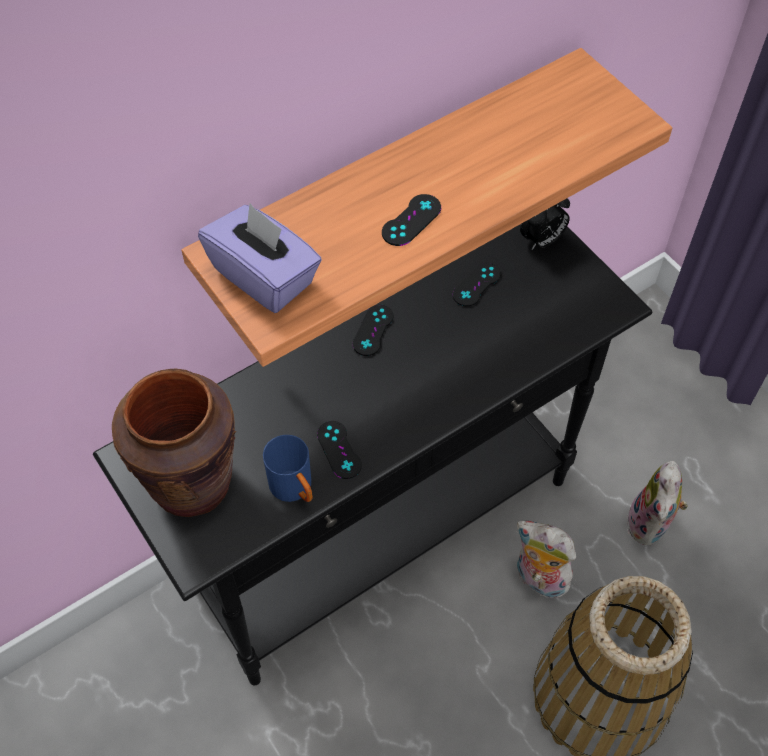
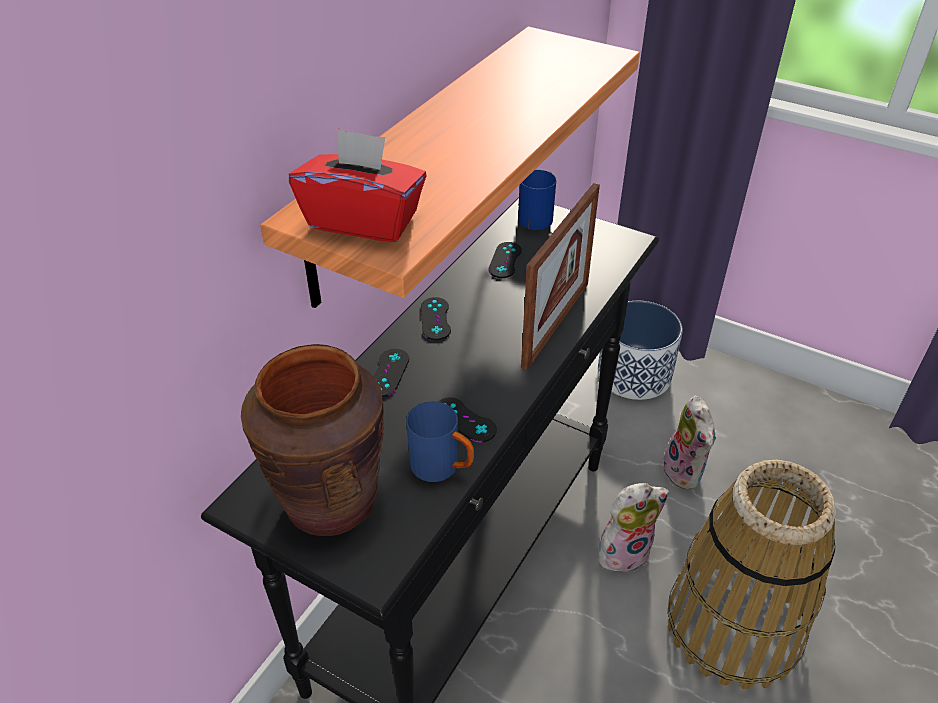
camera: 25 degrees left, 15 degrees down
(264, 276) = (363, 220): purple tissue box -> red tissue box
(411, 220) = (475, 150): black game controller -> black game controller (388, 373)
(480, 378) = (556, 323): none -> picture frame
(538, 579) = (623, 551): plush toy -> plush toy turned 150 degrees clockwise
(542, 240) = (538, 217): alarm clock -> blue mug
(663, 394) = (634, 374): none -> planter

